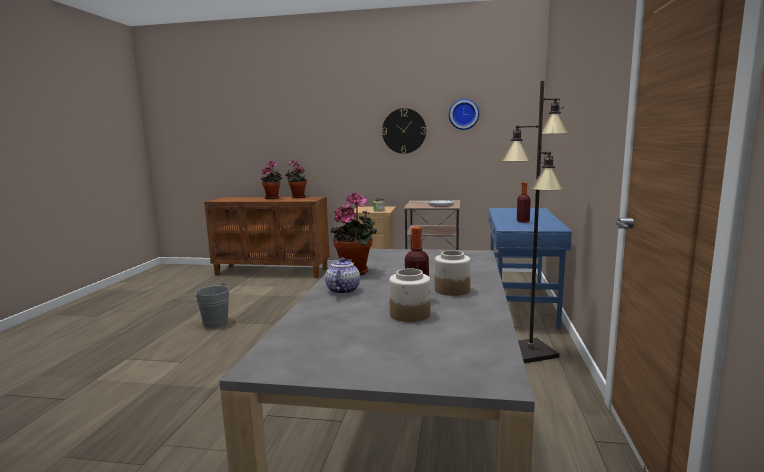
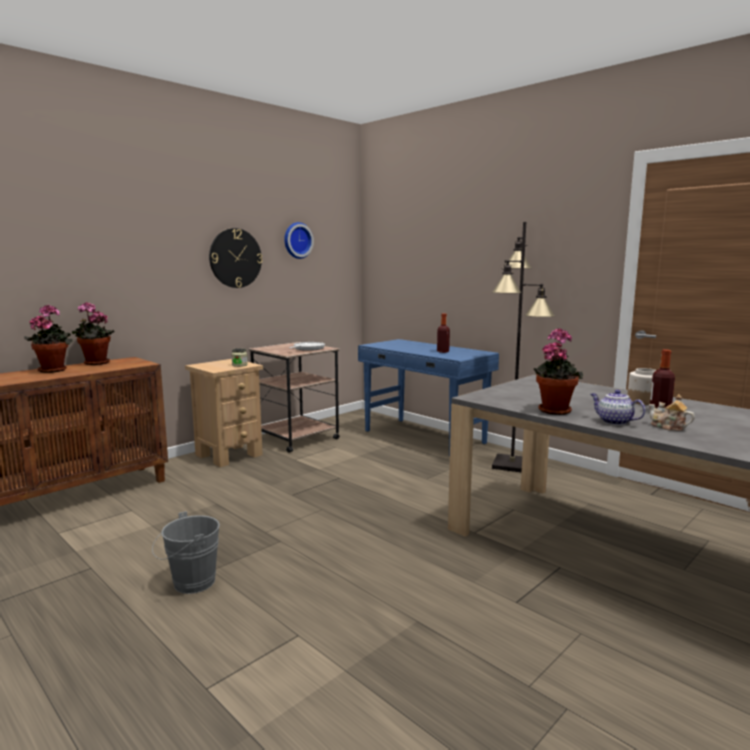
camera: 55 degrees left, 0 degrees up
(351, 307) = (668, 427): none -> teapot
(410, 314) = (698, 418): jar -> none

